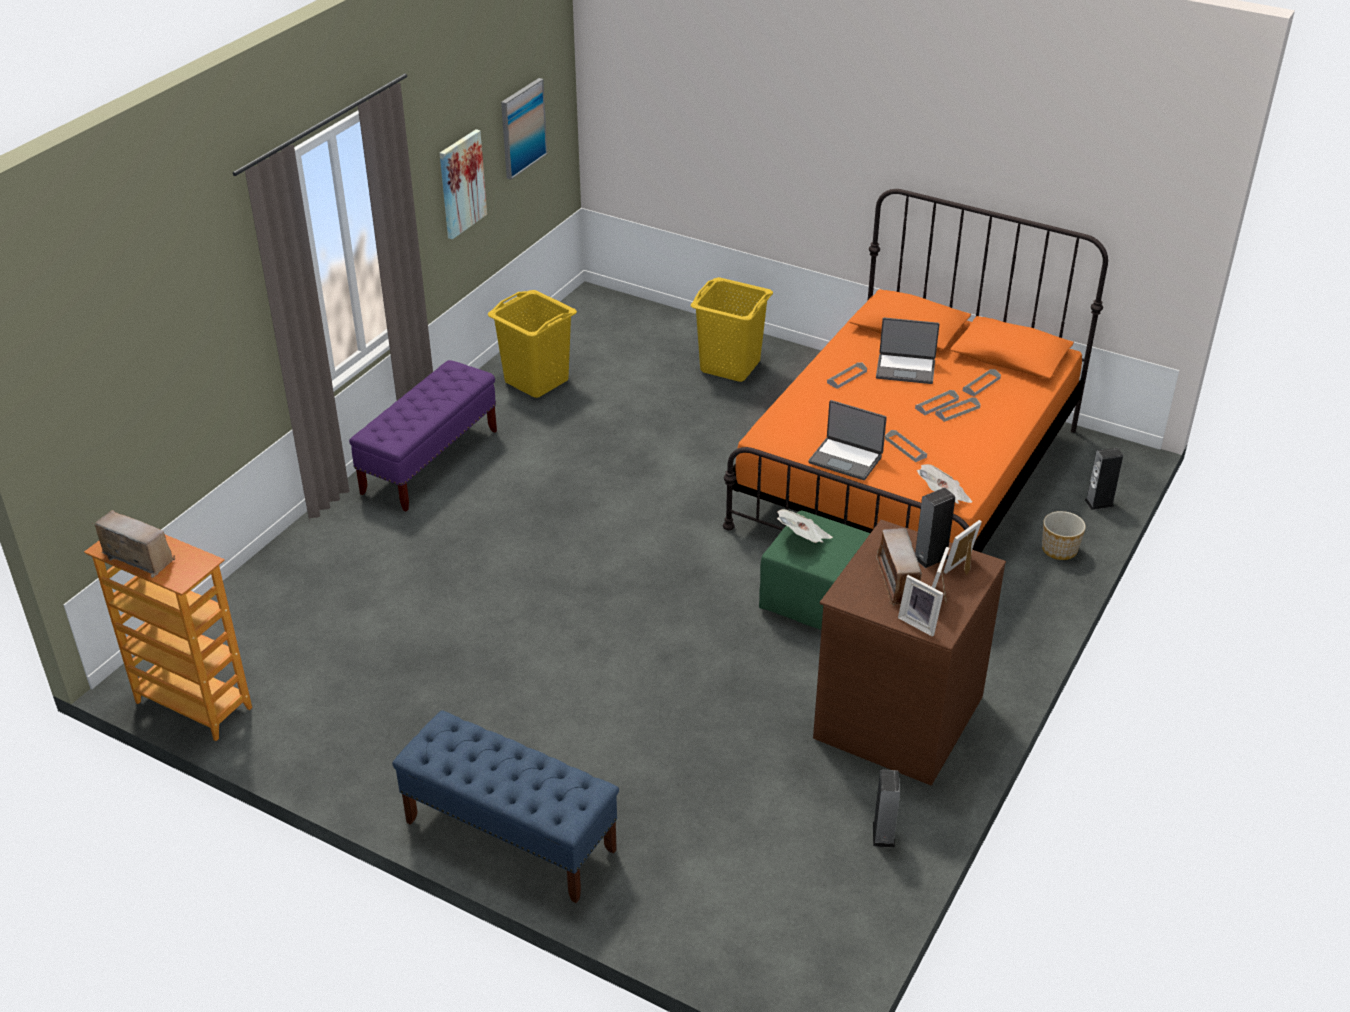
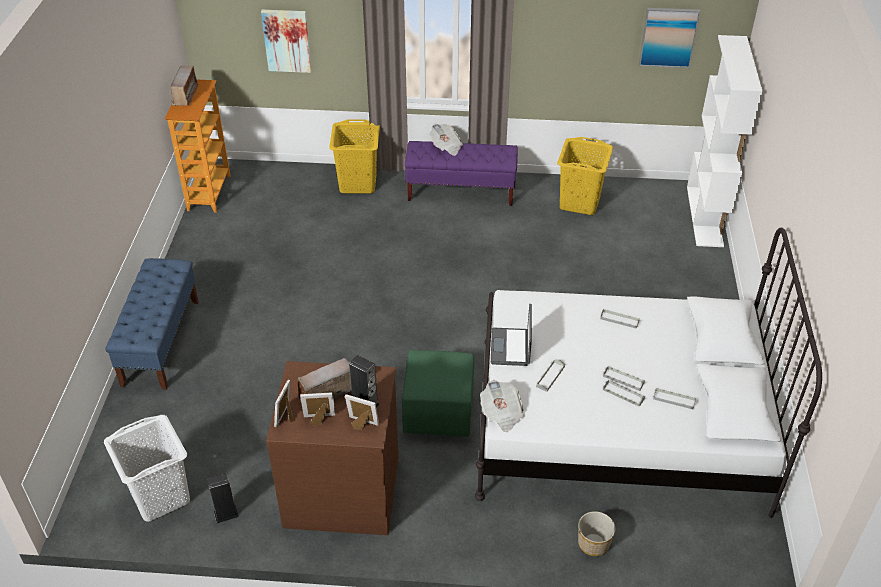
camera: 65 degrees right, 5 degrees up
(461, 183) = (585, 44): picture -> picture (287, 40)
(636, 309) = (705, 216): none -> white bookcase
(730, 366) = (678, 284): yellow laundry basket -> yellow laundry basket (358, 183)
(803, 538) = (436, 363): newspaper -> newspaper (446, 147)
(819, 896) = (160, 496): none -> white laundry basket
(905, 369) = (658, 349): laptop -> none
(908, 477) = (619, 423): orange bed -> white bed
(1099, 503) = (678, 558): speaker -> none

